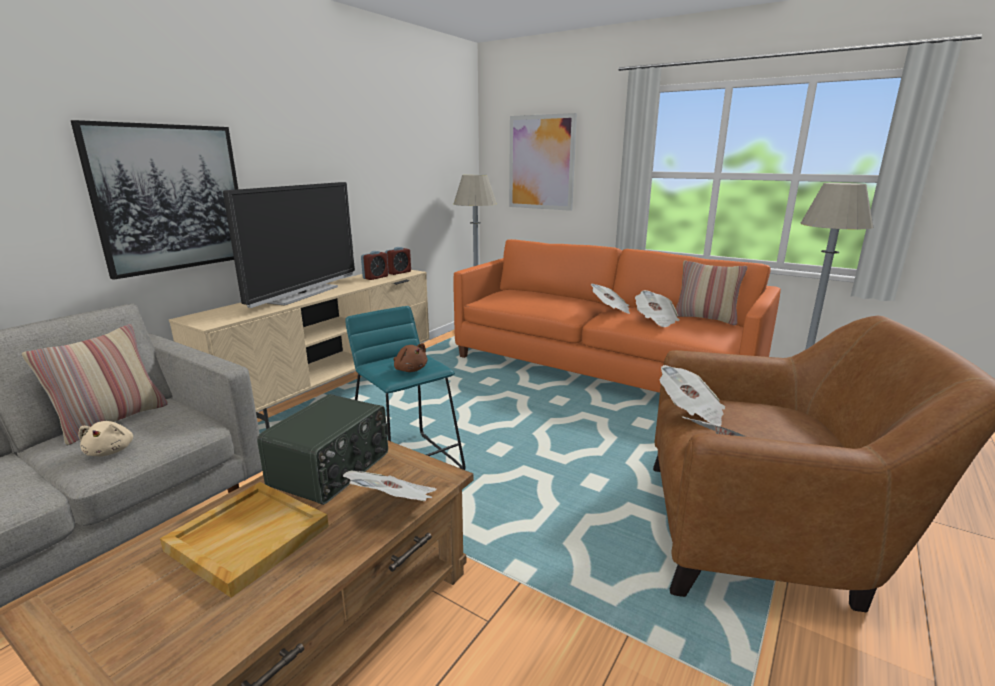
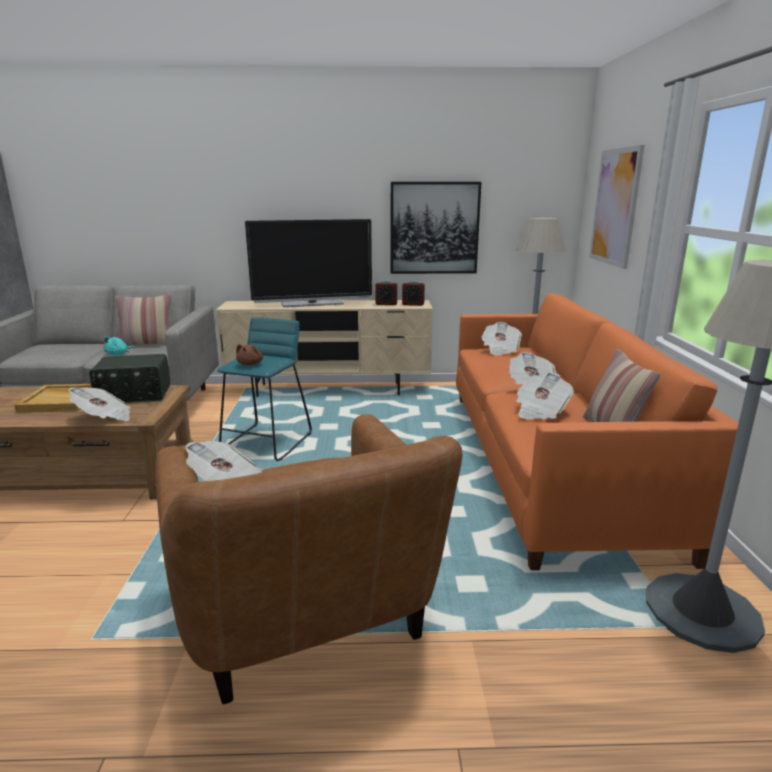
camera: 55 degrees right, 0 degrees up
(111, 451) = (118, 354): beige plush toy -> turquoise plush toy
(170, 198) = (238, 224): picture -> picture (434, 228)
(691, 411) = (299, 463): newspaper -> newspaper (500, 350)

